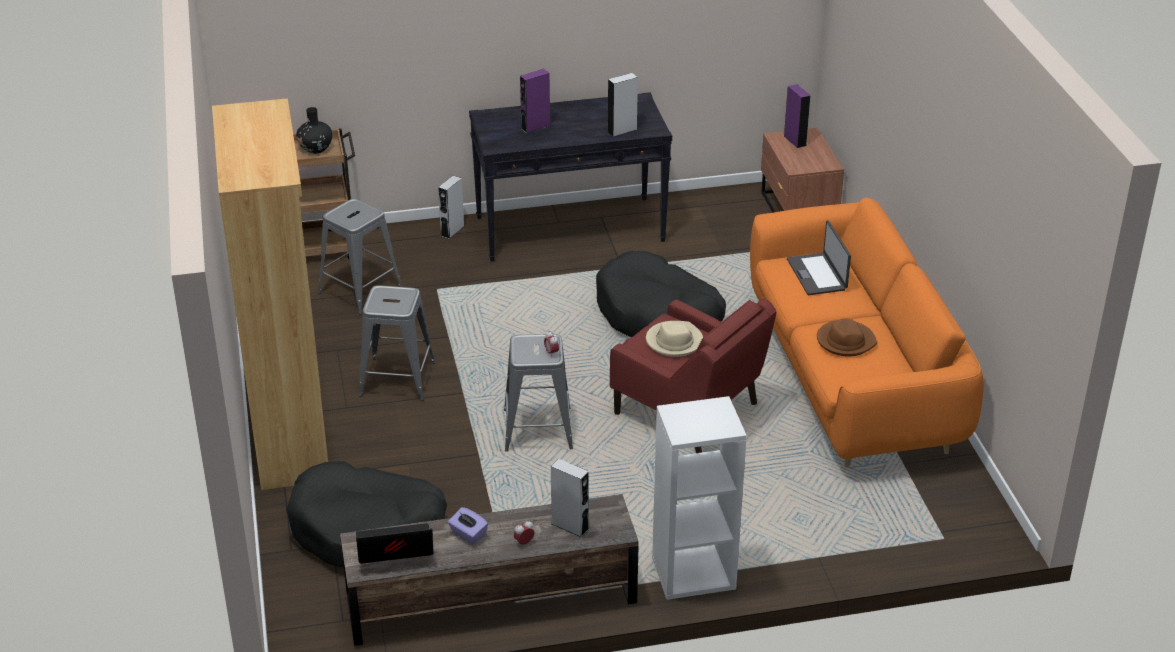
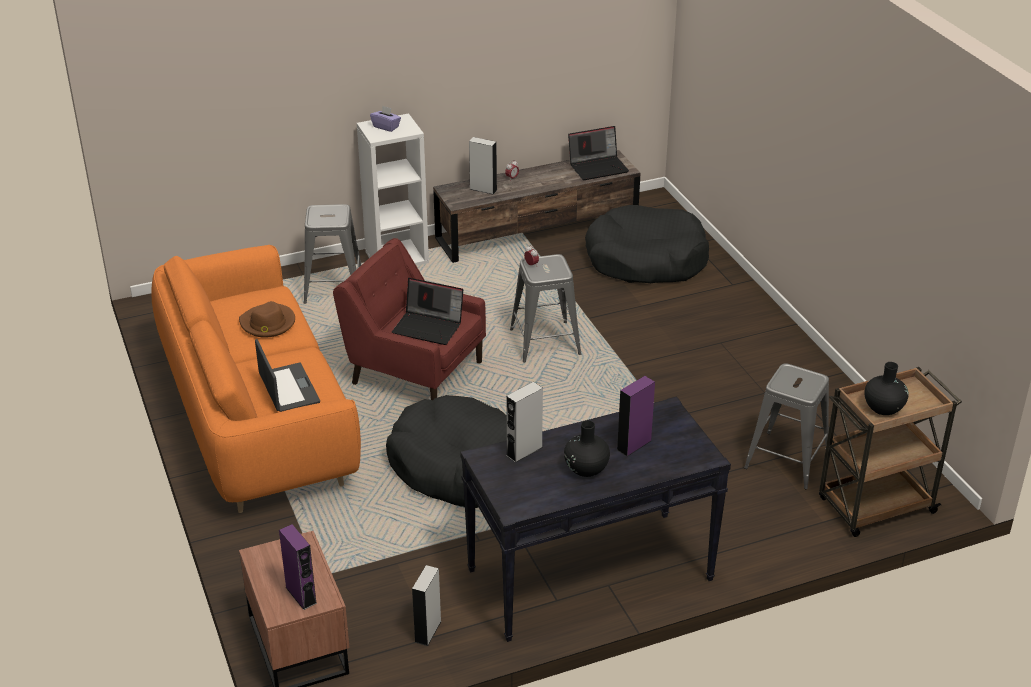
camera: 170 degrees right, 0 degrees up
(291, 434) = (751, 317): brown bookcase -> none
(398, 379) = (690, 372): grey stool -> grey stool (333, 287)
(452, 231) = (731, 554): grey speaker -> grey speaker (428, 631)
(468, 534) = (552, 179): purple tissue box -> purple tissue box (386, 127)
(579, 116) = (586, 469): none -> black vase
(674, 341) = (429, 327): beige hat -> laptop

